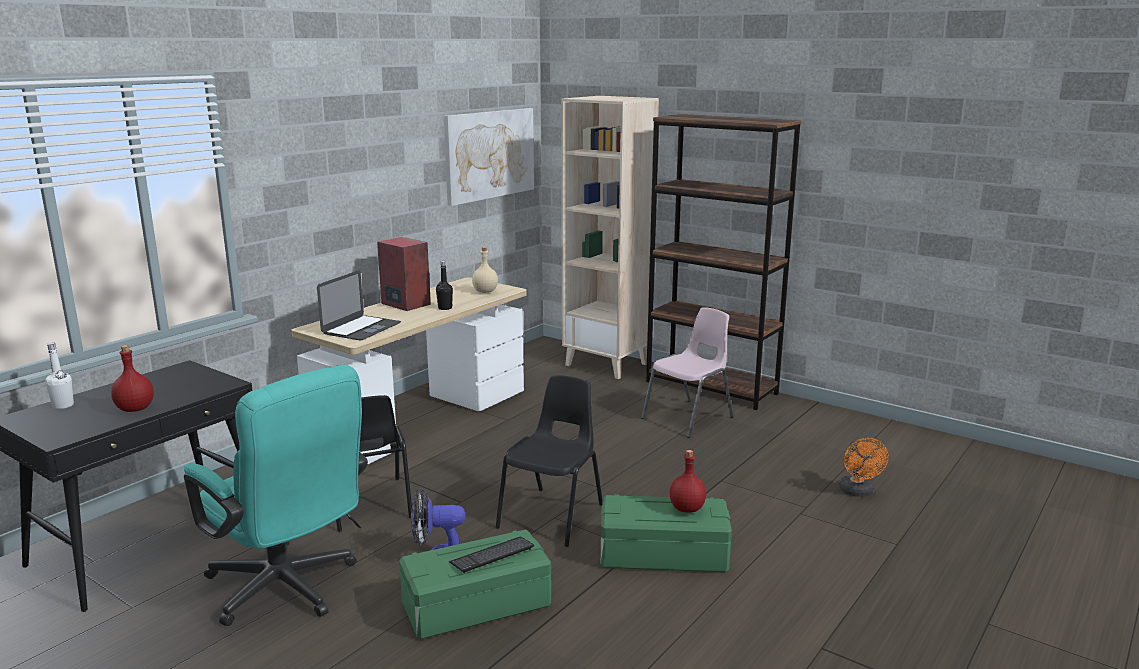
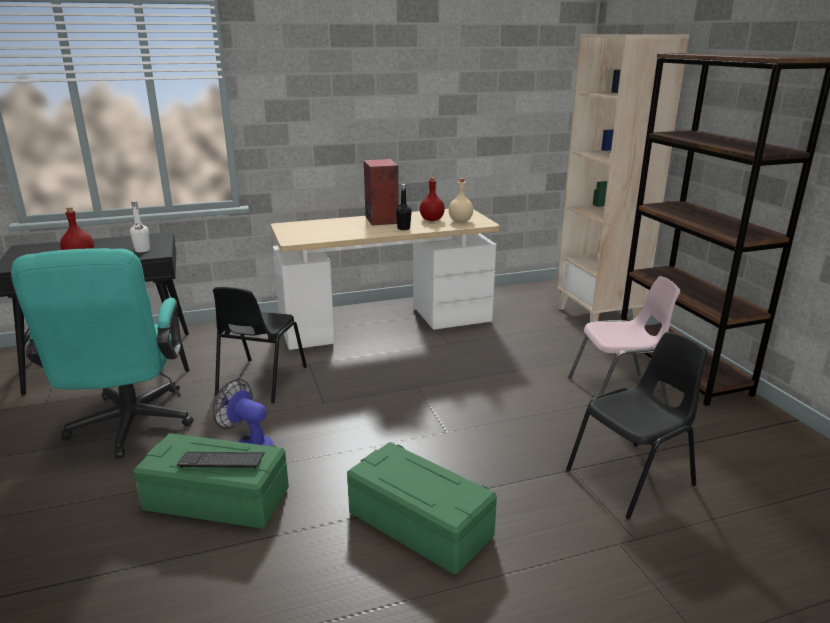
camera: 35 degrees right, 5 degrees up
(63, 406) = (55, 246): white bottle -> white bottle (142, 250)
(361, 328) = (315, 232): laptop -> none
(489, 154) = (520, 93): picture -> none
(553, 516) = (374, 443): black chair -> black chair (632, 478)
(686, 508) = (440, 487): red bottle -> red bottle (431, 219)
(858, 492) = (725, 549): orange fan -> none

